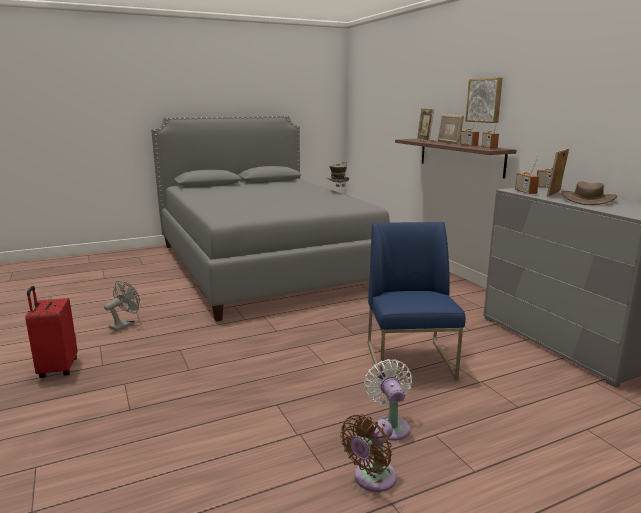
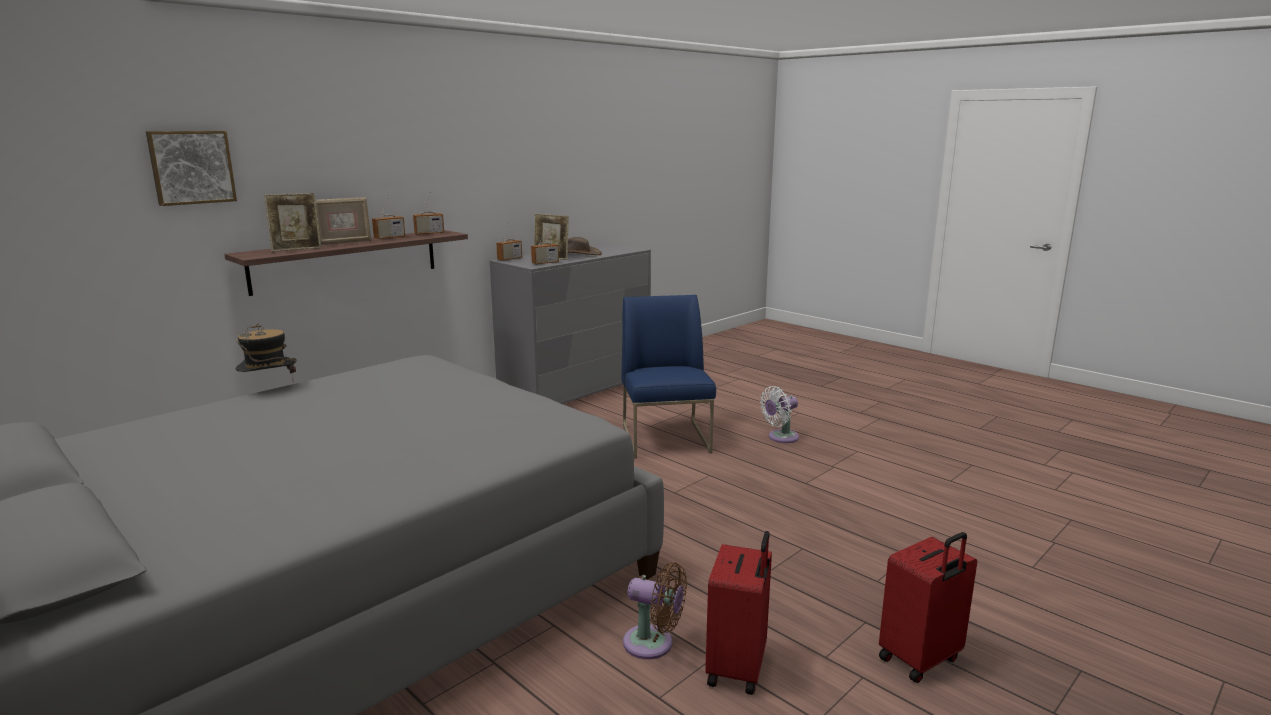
camera: 110 degrees left, 0 degrees up
(125, 325) = (738, 669): grey fan -> red suitcase
(372, 479) = (845, 437): brown fan -> brown fan (653, 644)
(410, 361) = (666, 439): blue chair -> blue chair turned 105 degrees clockwise
(485, 100) = (378, 173): picture -> picture (191, 167)

